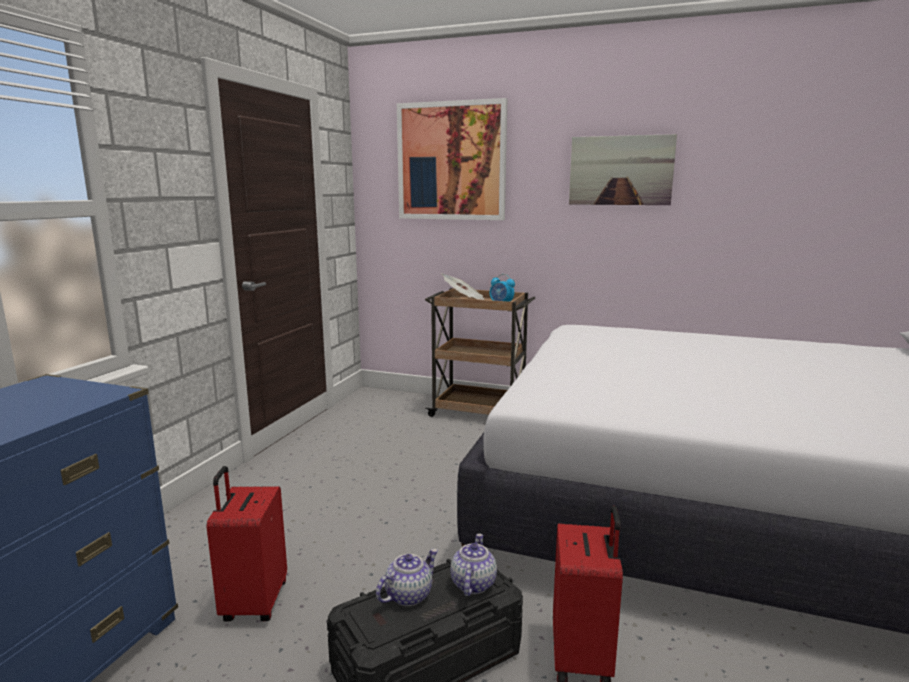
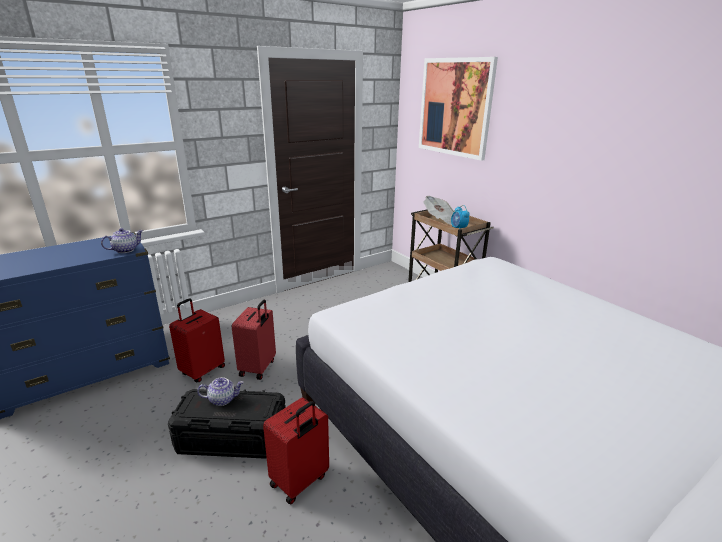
camera: 35 degrees right, 10 degrees up
(344, 561) = (258, 368): none -> red suitcase
(472, 583) = (254, 409): teapot -> teapot (125, 250)
(620, 170) = (577, 130): picture -> none

